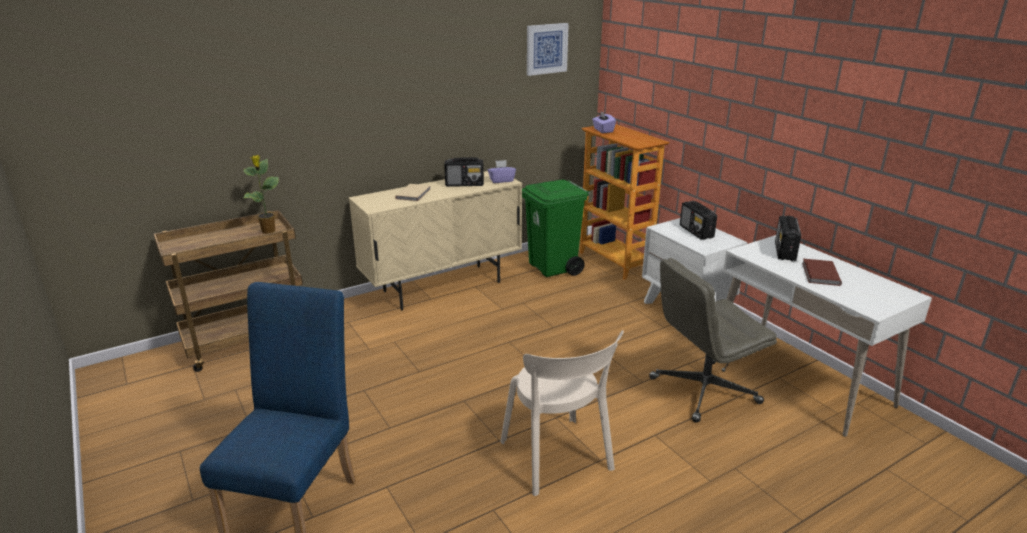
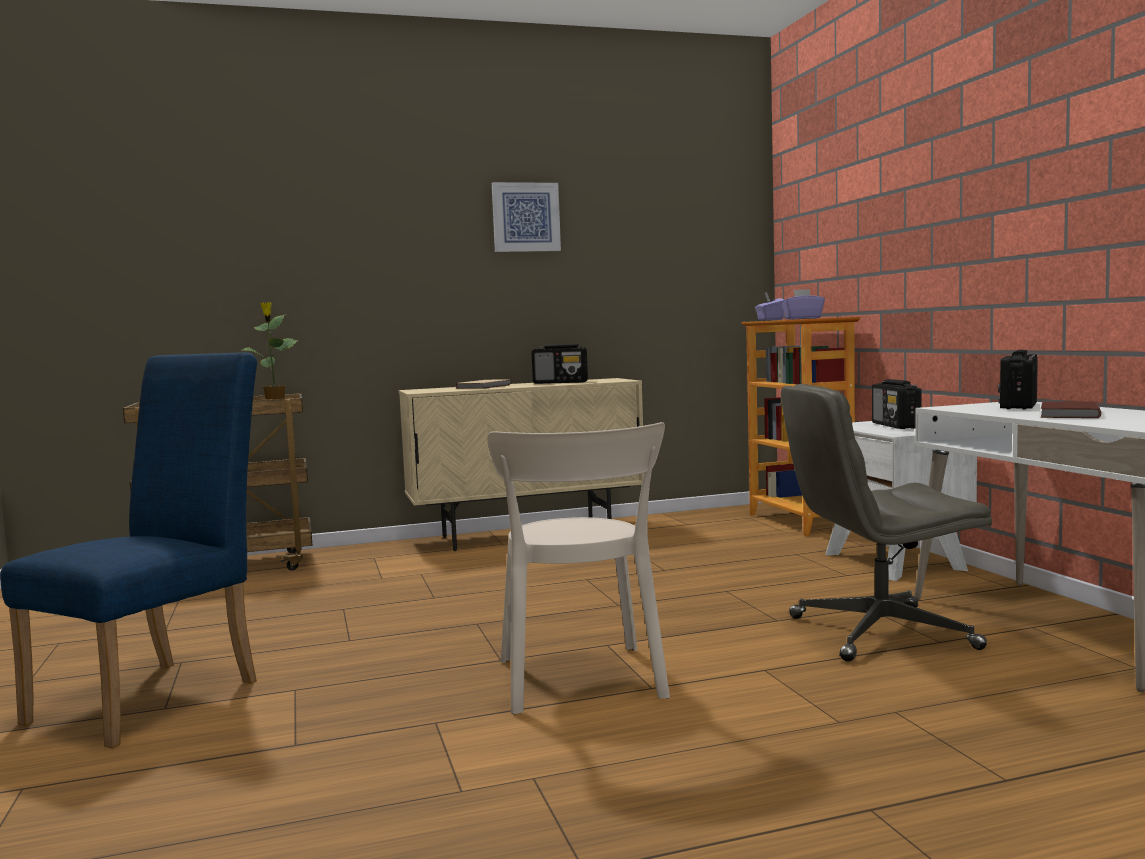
camera: 15 degrees right, 20 degrees down
(501, 180) = (614, 380): purple tissue box -> purple tissue box (802, 319)
(546, 49) = (689, 219): picture -> picture (526, 217)
(553, 268) = (700, 525): green trash can -> none

